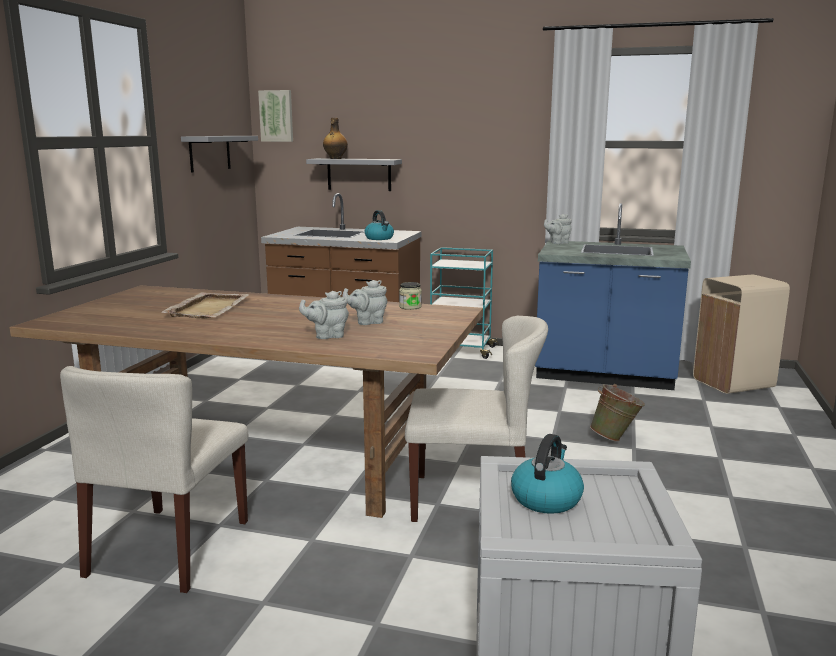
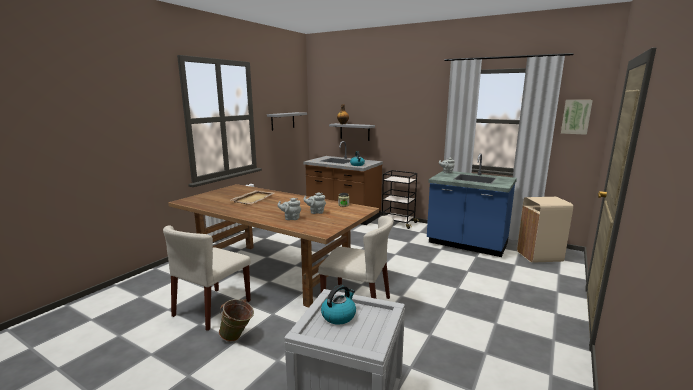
camera: 15 degrees right, 0 degrees up
(276, 116) = (318, 102): picture -> picture (576, 117)
(461, 350) = (398, 223): turquoise cart -> black cart
(615, 438) = (451, 281): green bucket -> green bucket (237, 337)

